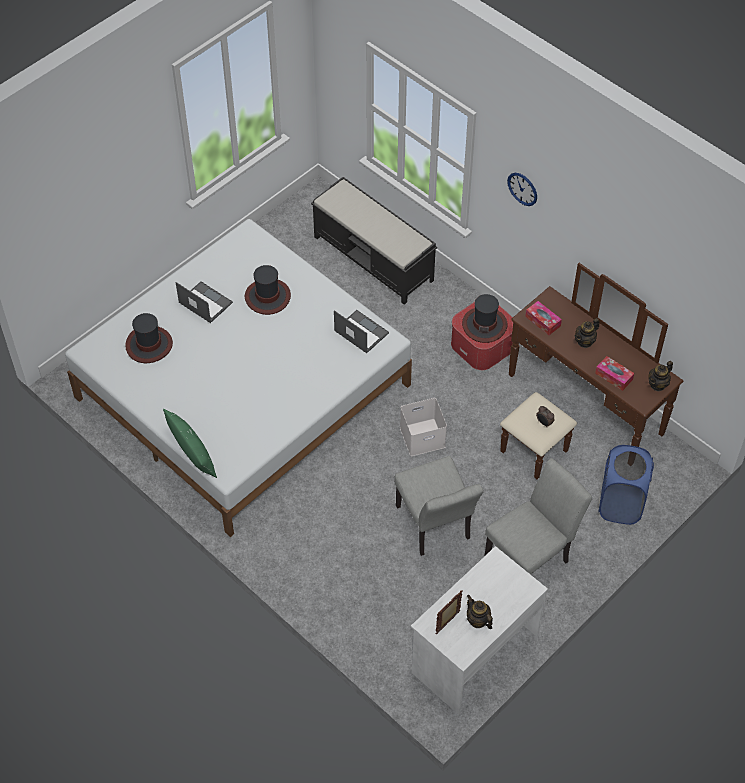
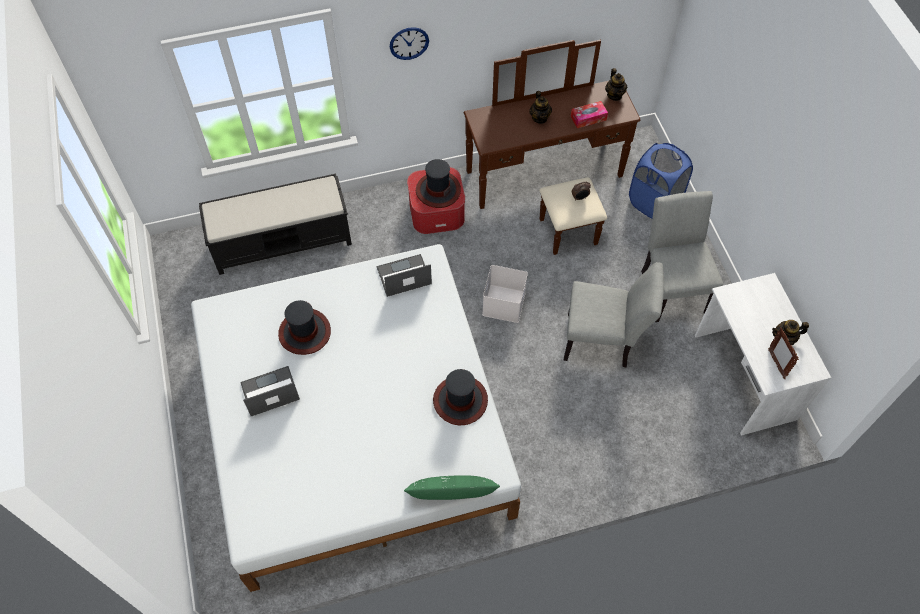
camera: 60 degrees left, 5 degrees up
(149, 345) = (286, 471): hat -> hat (460, 400)
(542, 321) = (498, 134): tissue box -> none

